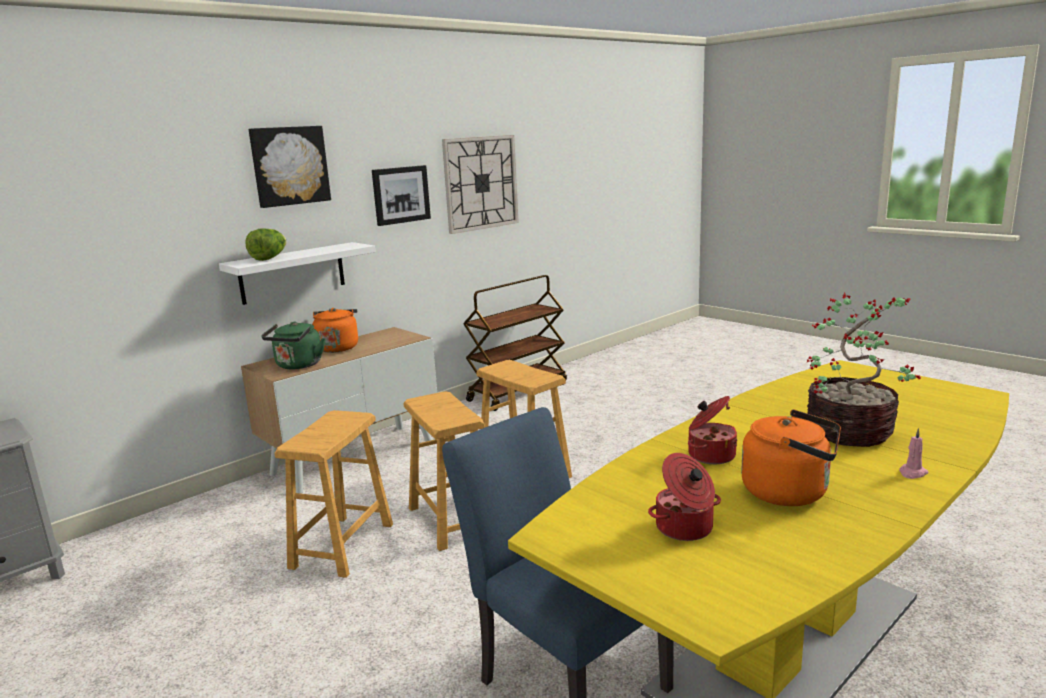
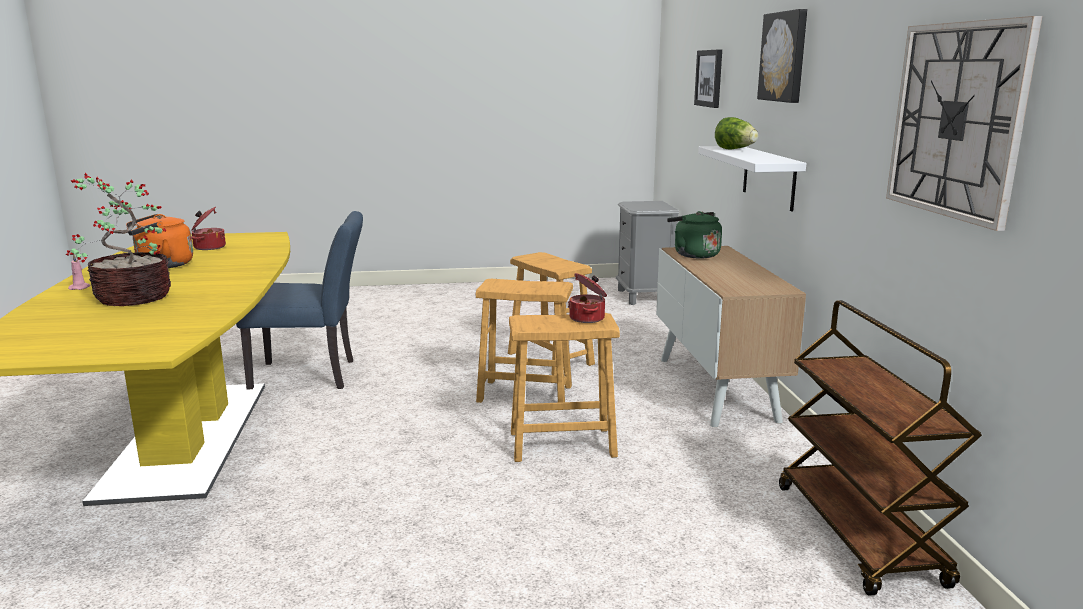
camera: 125 degrees right, 0 degrees up
(337, 347) = (740, 268): orange kettle -> none
(400, 195) = (854, 113): picture -> picture (709, 78)
(710, 455) = (229, 267): cooking pot -> cooking pot (588, 318)

